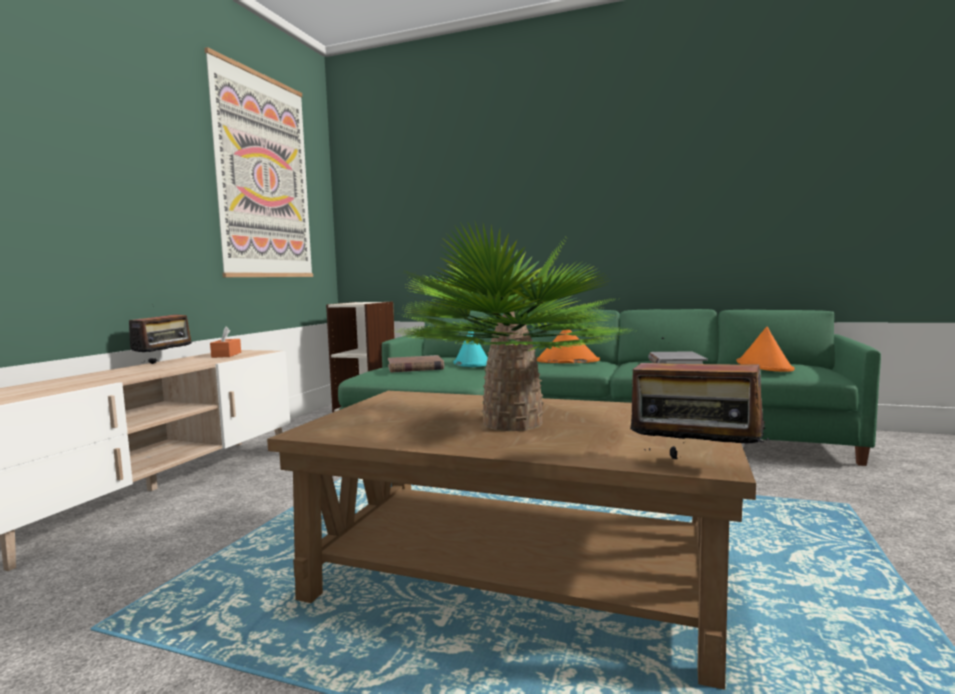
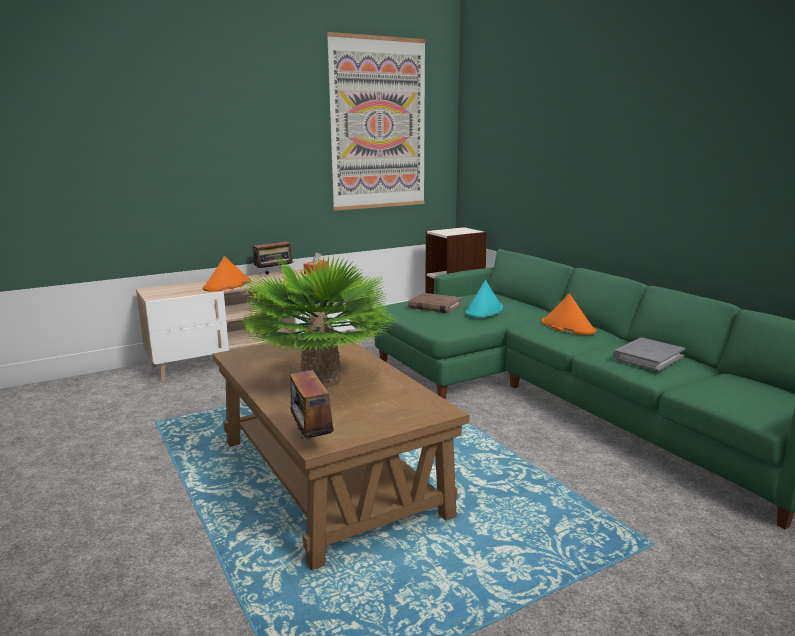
camera: 40 degrees right, 10 degrees up
(764, 366) = (725, 386): orange hat -> orange hat (227, 285)

